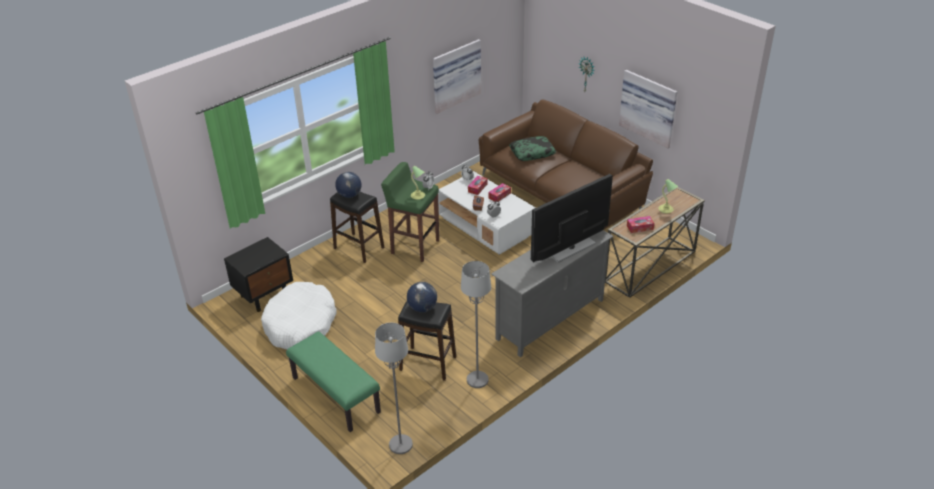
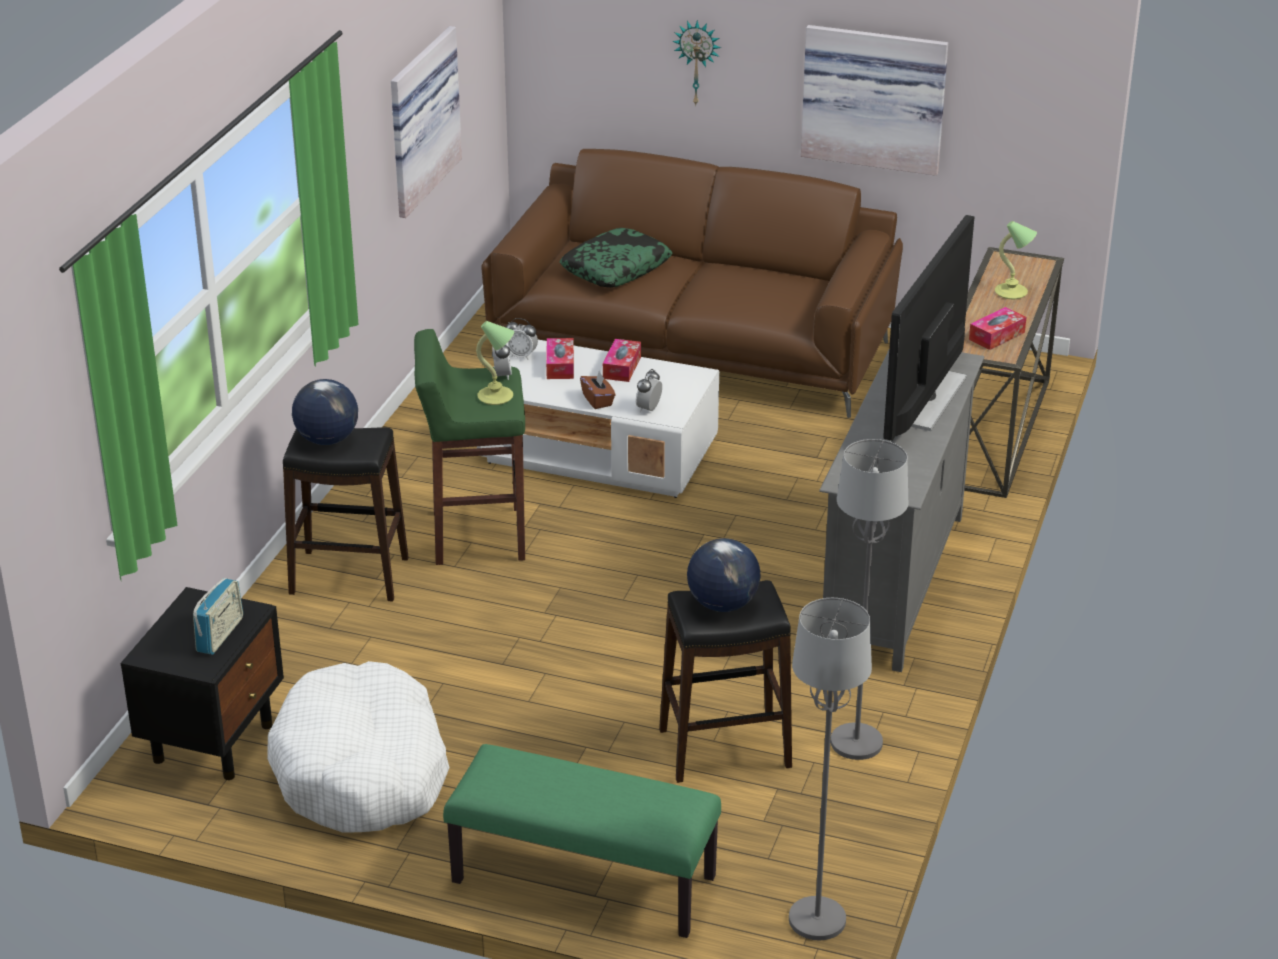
camera: 30 degrees left, 5 degrees down
(261, 259) = (220, 635): none -> radio

